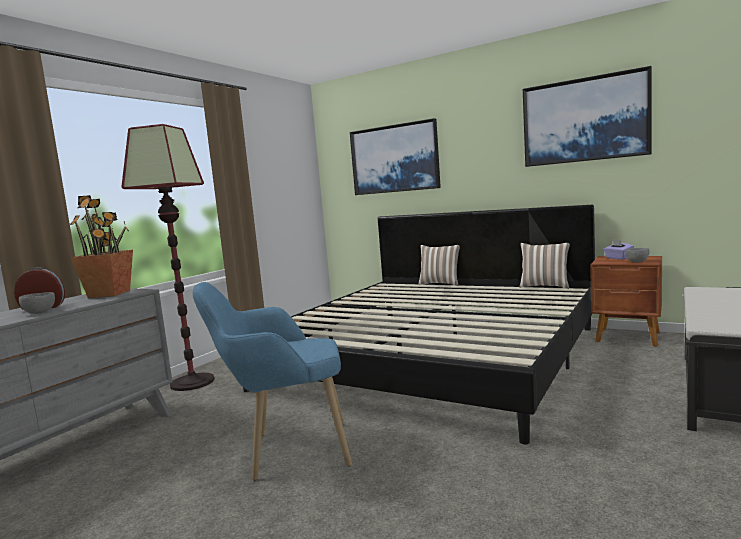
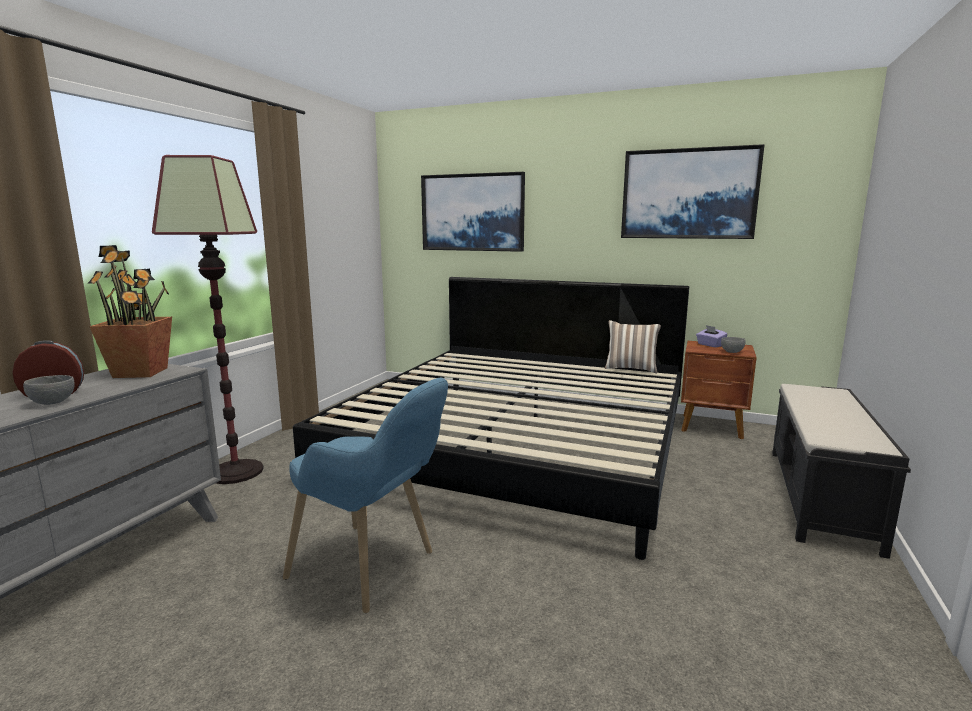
camera: 10 degrees left, 5 degrees up
(285, 451) = (375, 571): blue armchair -> blue armchair turned 135 degrees counterclockwise
(440, 284) = (517, 358): pillow -> none

